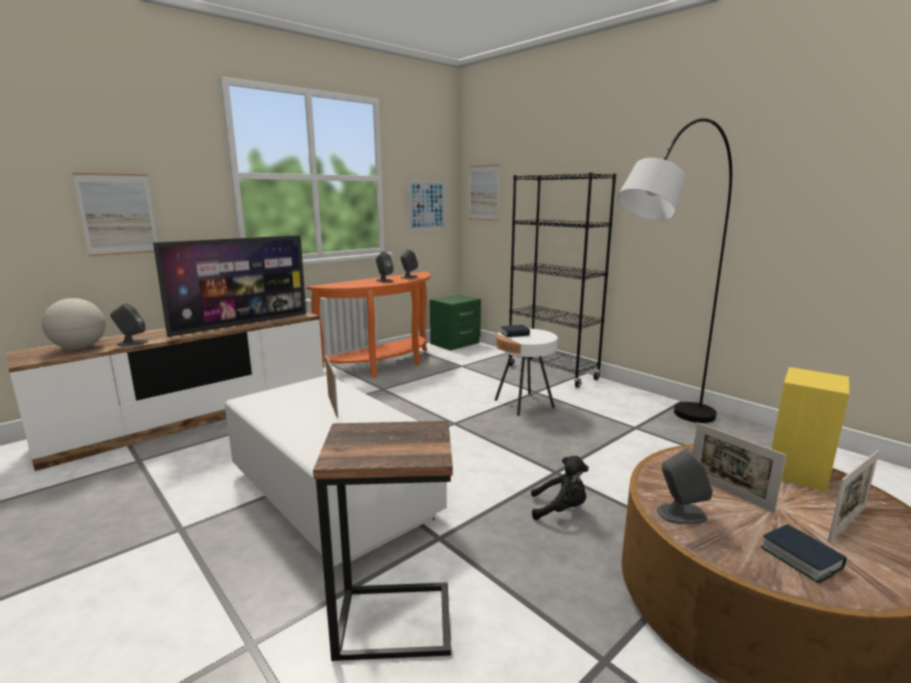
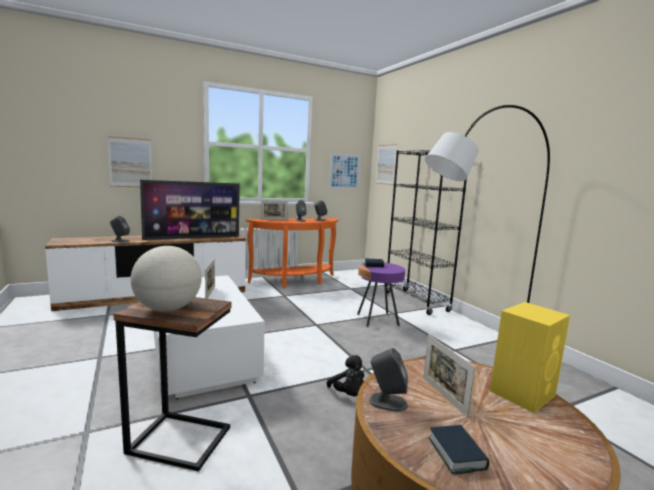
camera: 15 degrees right, 5 degrees down
(80, 348) = (90, 240): globe -> globe (168, 309)
(455, 343) = (357, 273): green nightstand -> none
(524, 404) = (377, 320): white side table -> purple side table
(560, 509) = (349, 395): black plush toy -> black plush toy turned 45 degrees clockwise
(846, 524) = (527, 439): picture frame -> picture frame (274, 219)

